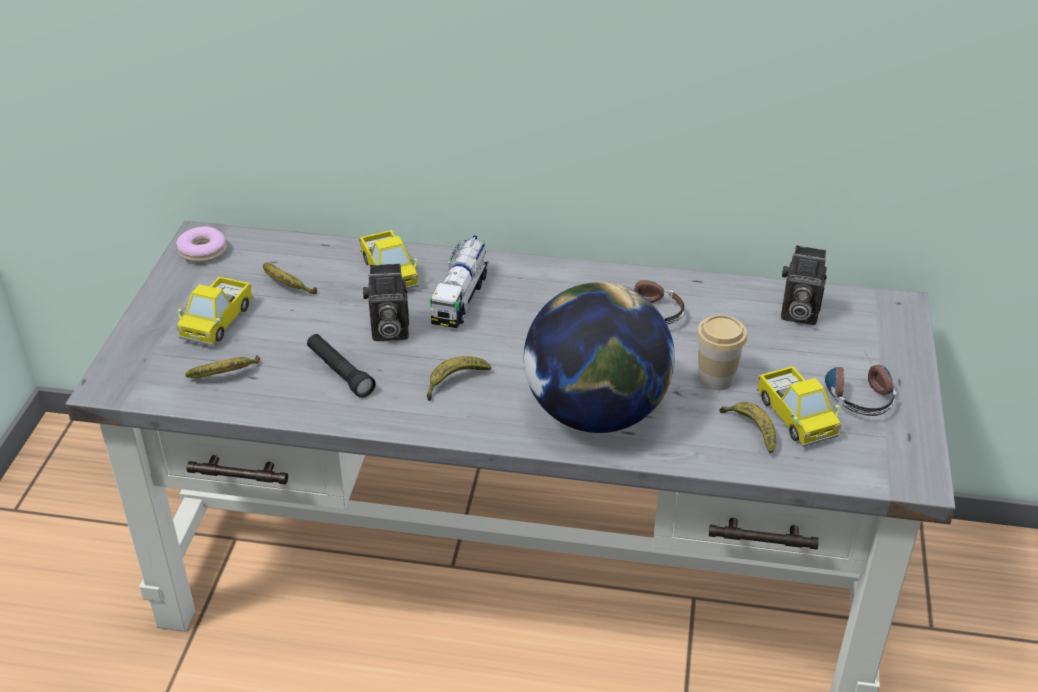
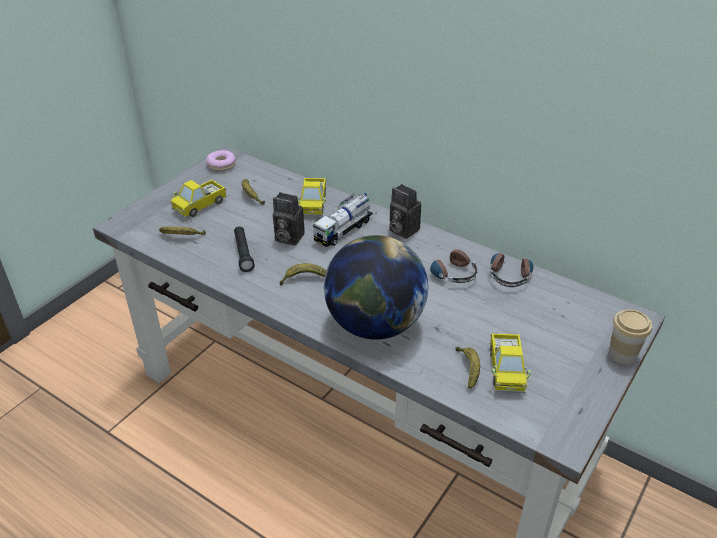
camera: 25 degrees right, 0 degrees up
(716, 378) = (469, 327): cup -> cup (622, 354)
(797, 313) = (556, 302): camera -> camera (402, 230)
(856, 391) = (562, 367): headphones -> headphones (510, 272)

